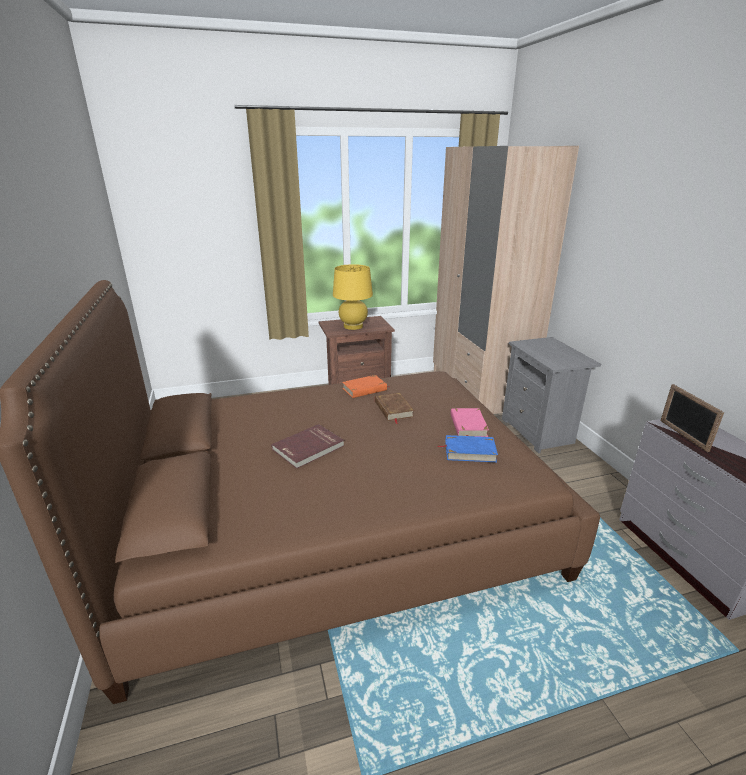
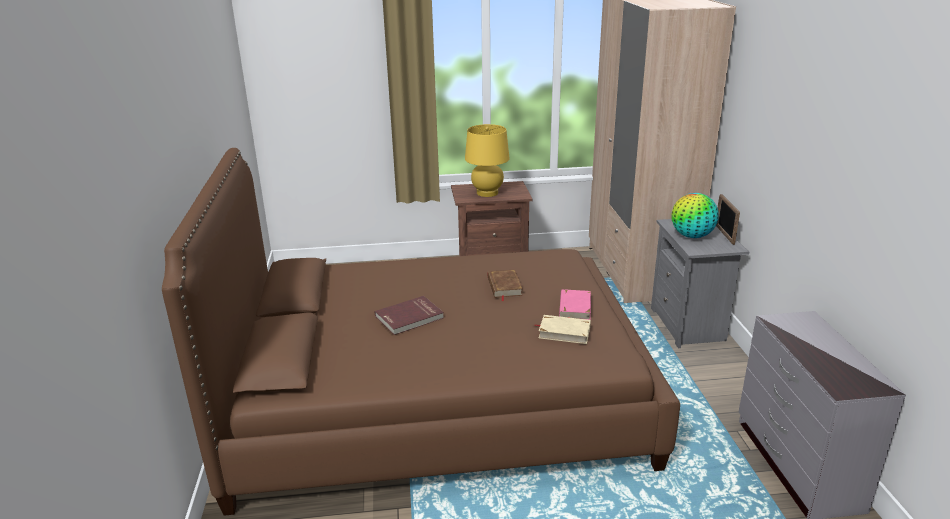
camera: 10 degrees right, 0 degrees up
(364, 389) = (481, 264): orange book -> none
(469, 451) = (564, 332): blue book -> beige book
(546, 353) = (692, 236): none -> globe
(683, 435) = (785, 332): picture frame -> picture frame (724, 234)

